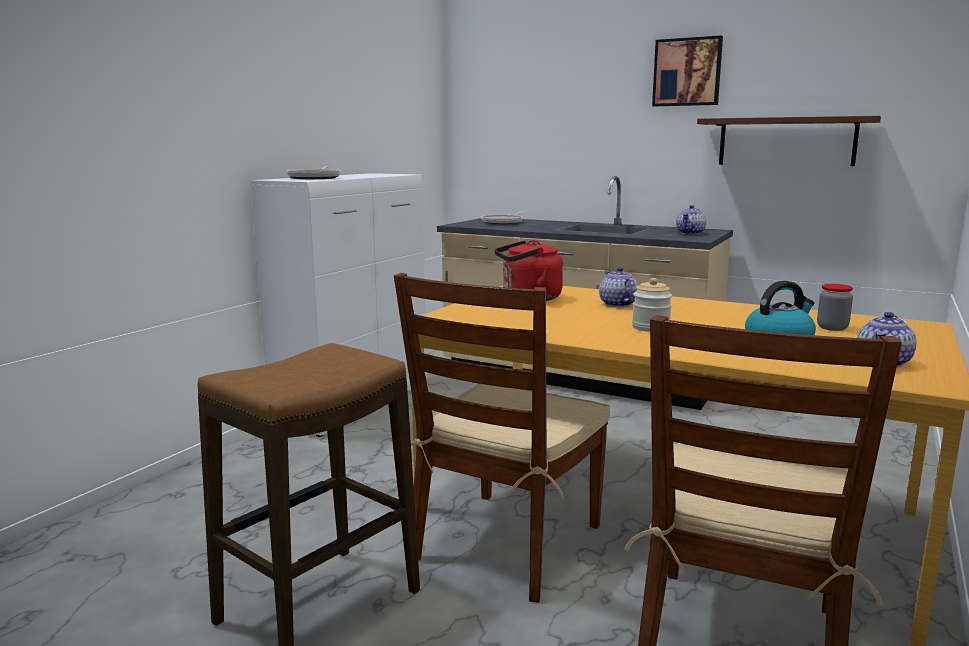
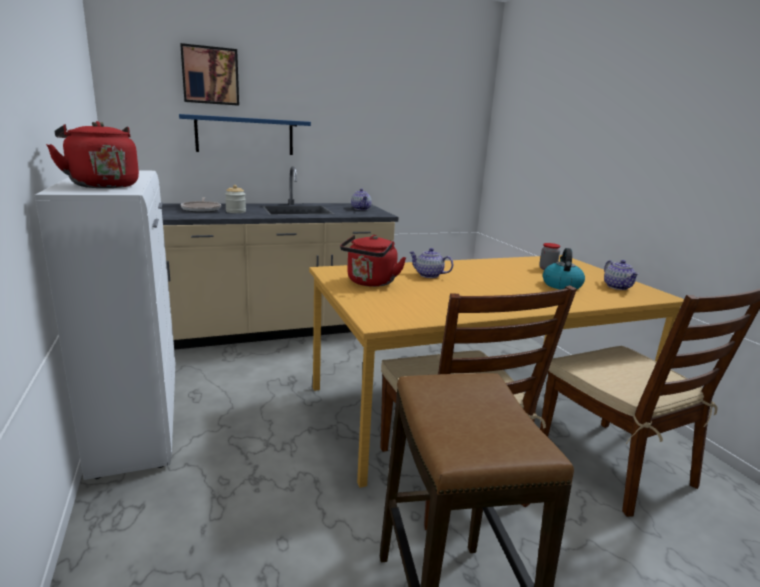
camera: 50 degrees left, 5 degrees up
(315, 178) = (102, 185): frying pan -> red kettle
(576, 142) = (245, 135): none -> blue shelf
(650, 328) = (496, 291): jar -> jar (236, 211)
(687, 72) = (333, 87): picture -> picture (210, 75)
(786, 142) = (398, 143): brown shelf -> none

